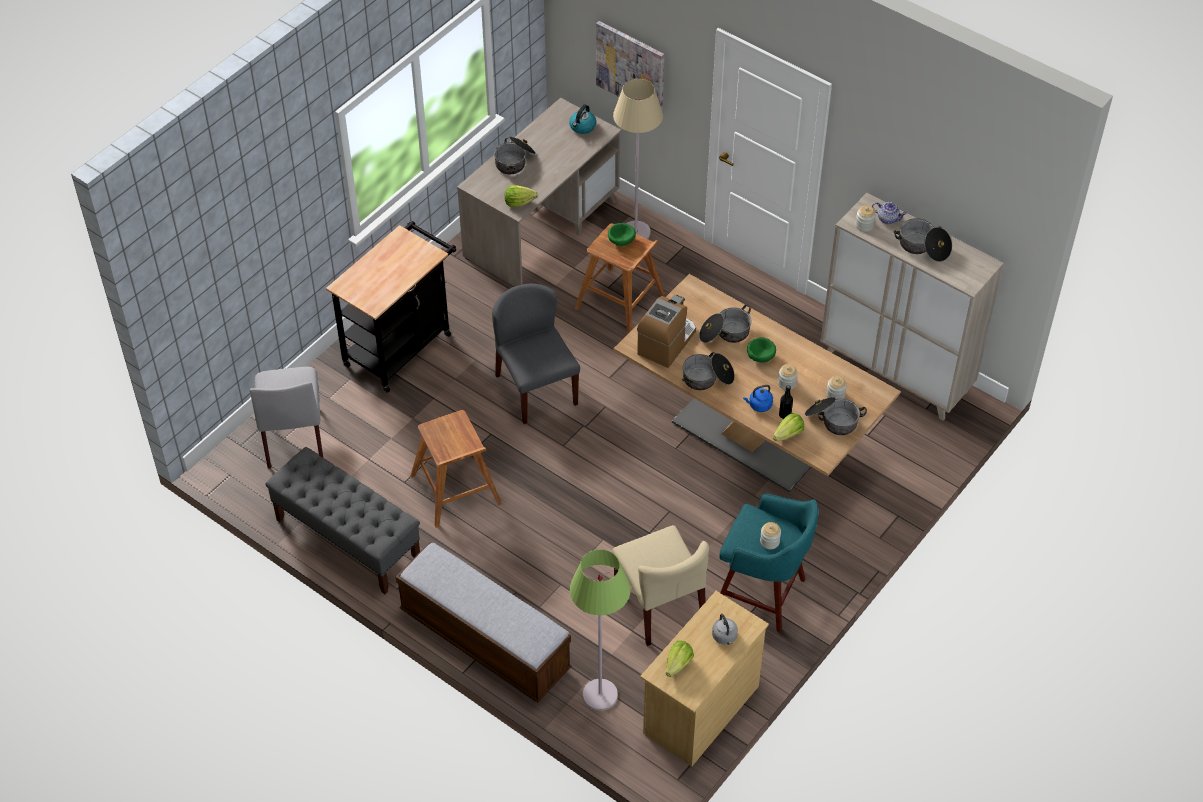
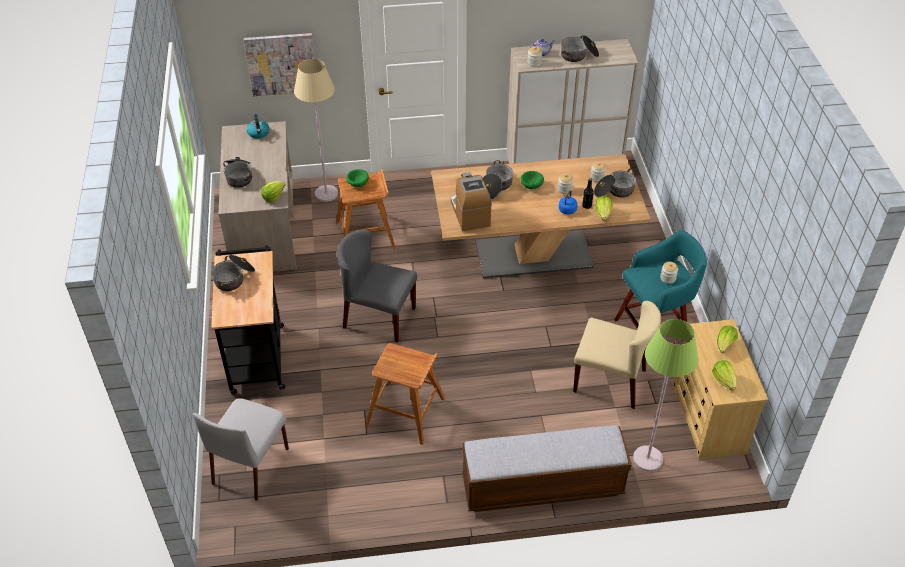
camera: 45 degrees left, 5 degrees down
(293, 436) = (251, 465): grey chair -> grey chair turned 75 degrees clockwise
(347, 539) = (374, 499): grey bench -> none
(707, 378) = (519, 216): cooking pot -> cooking pot (234, 278)
(725, 637) = (724, 345): grey kettle -> lettuce

